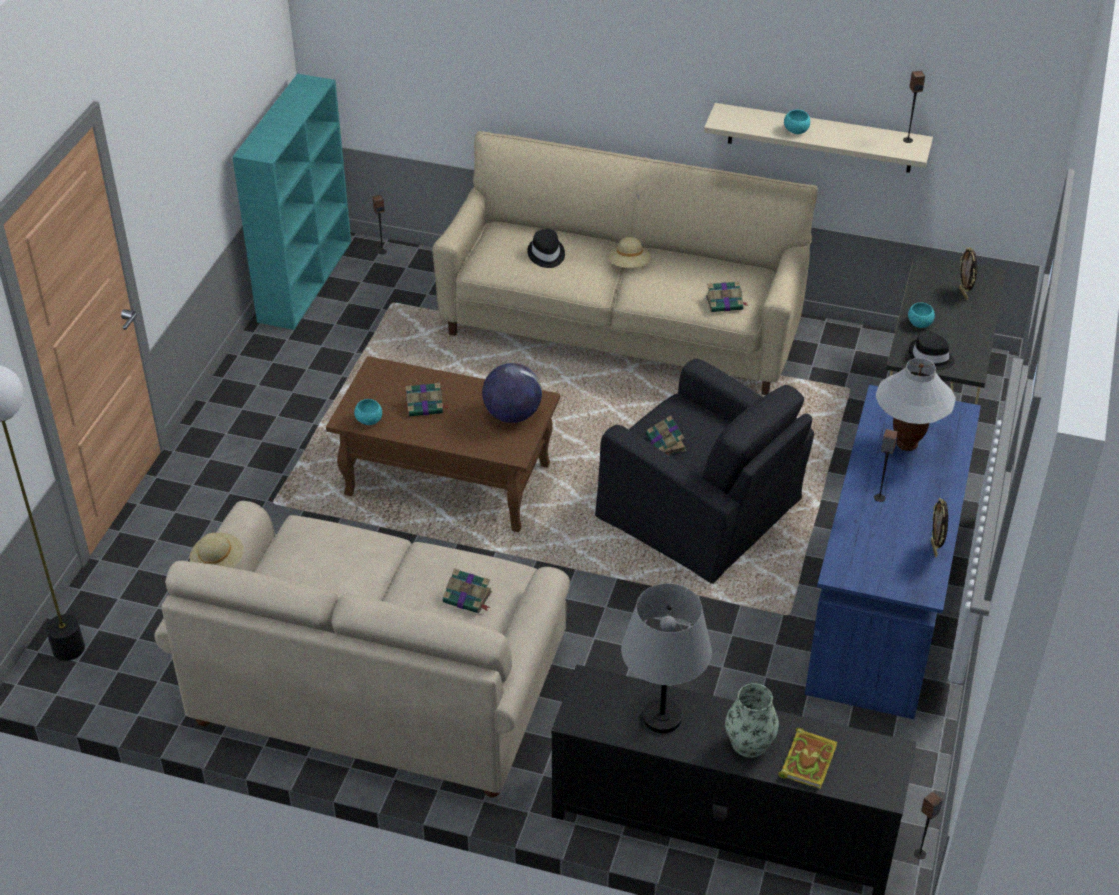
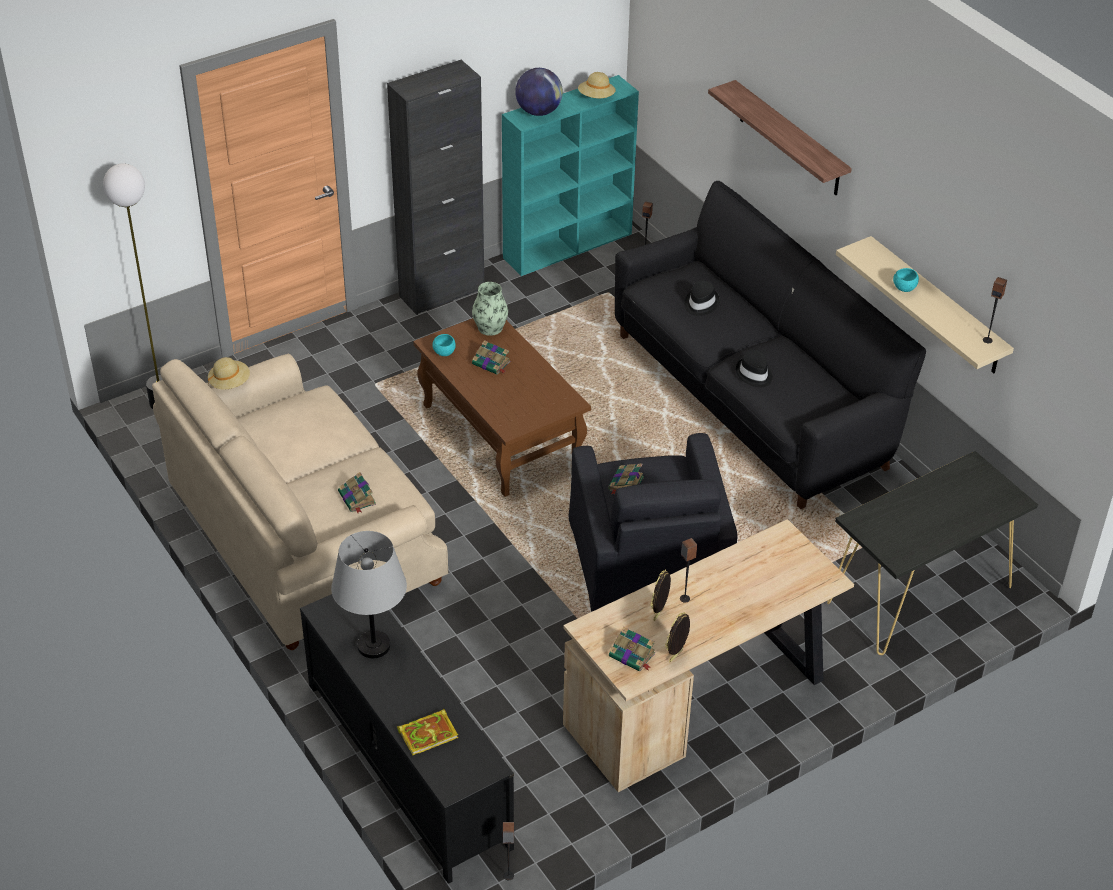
camera: 40 degrees right, 0 degrees up
(235, 384) = (441, 292): none -> black cabinet
(512, 415) = (540, 402): globe -> globe (538, 111)
(576, 47) = (789, 139): none -> shelf
(621, 329) = (750, 400): beige sofa -> black sofa
(629, 265) = (759, 344): beige hat -> beige hat (596, 97)
(725, 303) = (788, 409): book -> book (632, 655)
(749, 743) = (406, 698): vase -> vase (490, 327)
(884, 600) = (701, 702): blue desk -> beige desk
(906, 444) = (756, 576): white table lamp -> none
(919, 324) = (904, 503): turquoise bowl -> none
(930, 357) = (878, 532): black hat -> black hat (754, 374)
(963, 294) = (974, 502): picture frame -> picture frame (659, 614)

